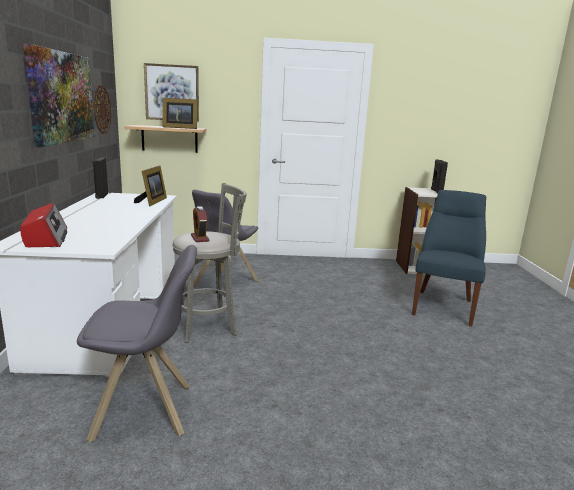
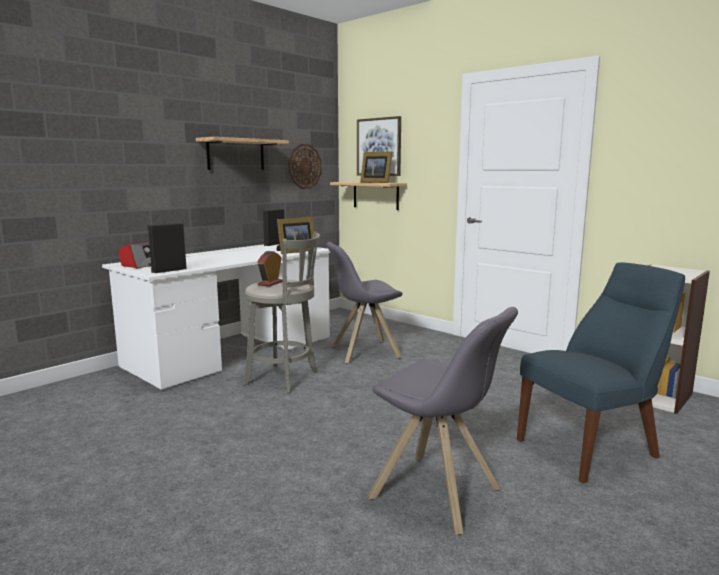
camera: 45 degrees right, 5 degrees down
(62, 97) = (236, 154): picture -> shelf
(144, 410) = (133, 416): grey chair -> grey chair (436, 493)
(436, 191) = (686, 273): black speaker -> black speaker (168, 270)

